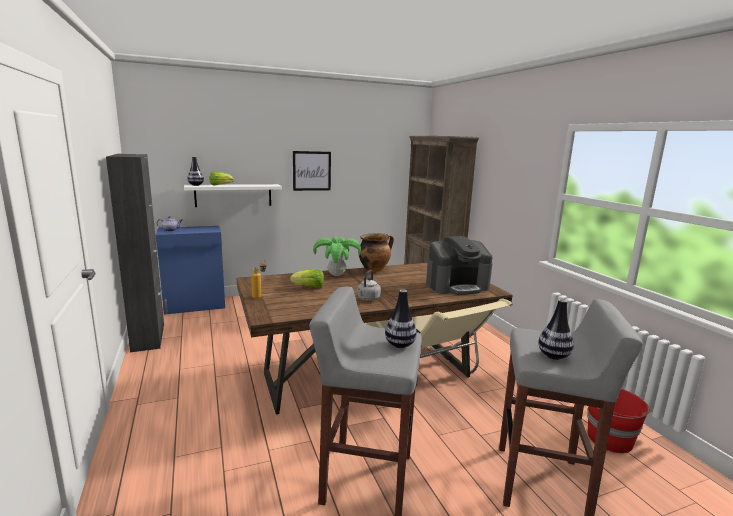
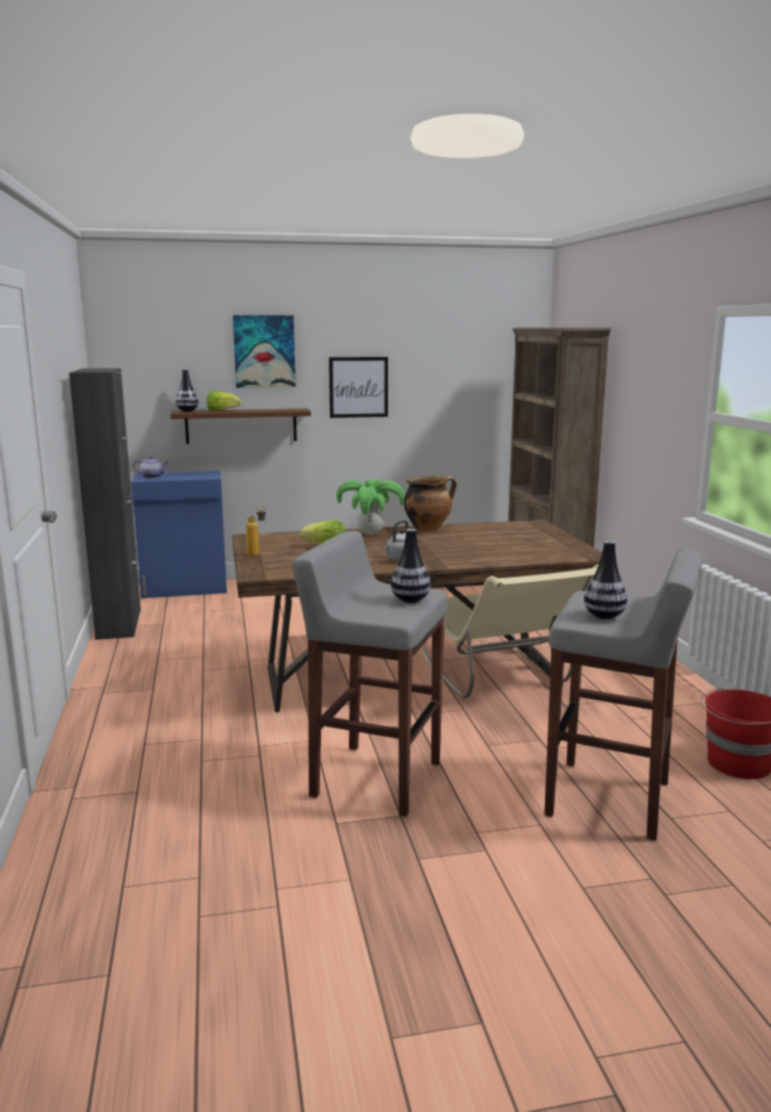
camera: 10 degrees right, 0 degrees up
(233, 195) = (241, 426): white shelf -> brown shelf
(249, 145) = (264, 351): none -> picture
(457, 286) = (539, 549): coffee machine -> none

